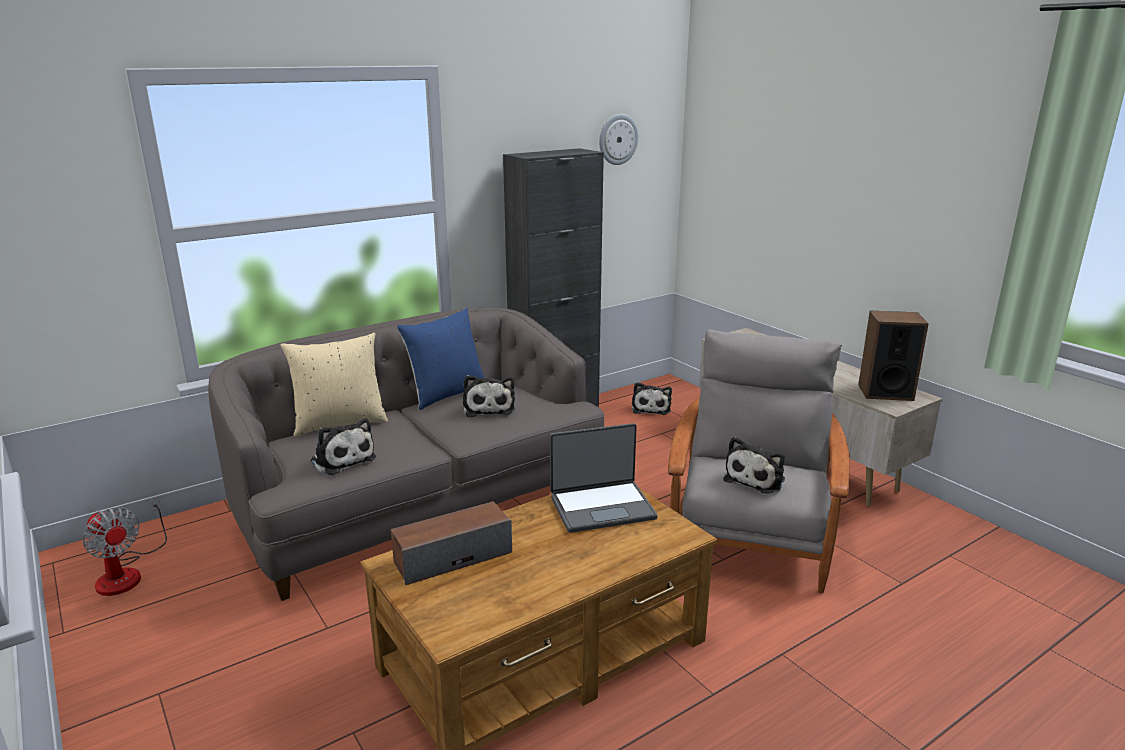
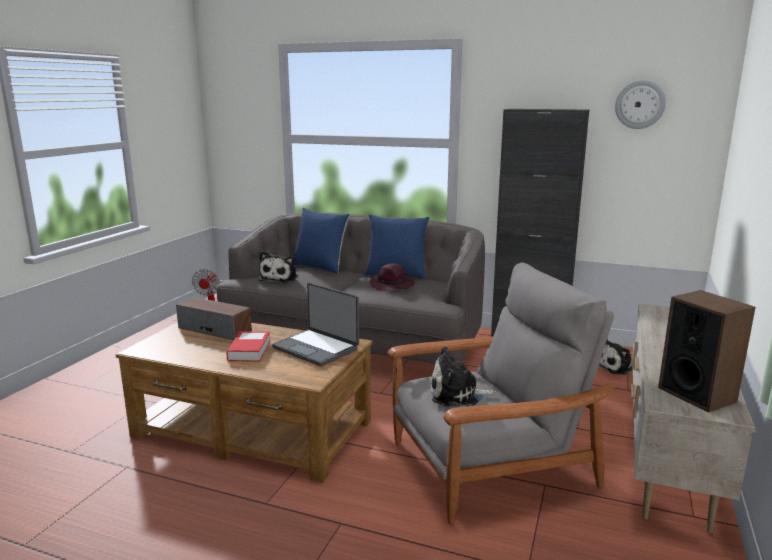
camera: 55 degrees right, 5 degrees down
(340, 423) = (320, 267): beige pillow -> blue pillow
(488, 407) = (392, 285): plush toy -> purple hat
(559, 550) = (249, 350): none -> book

